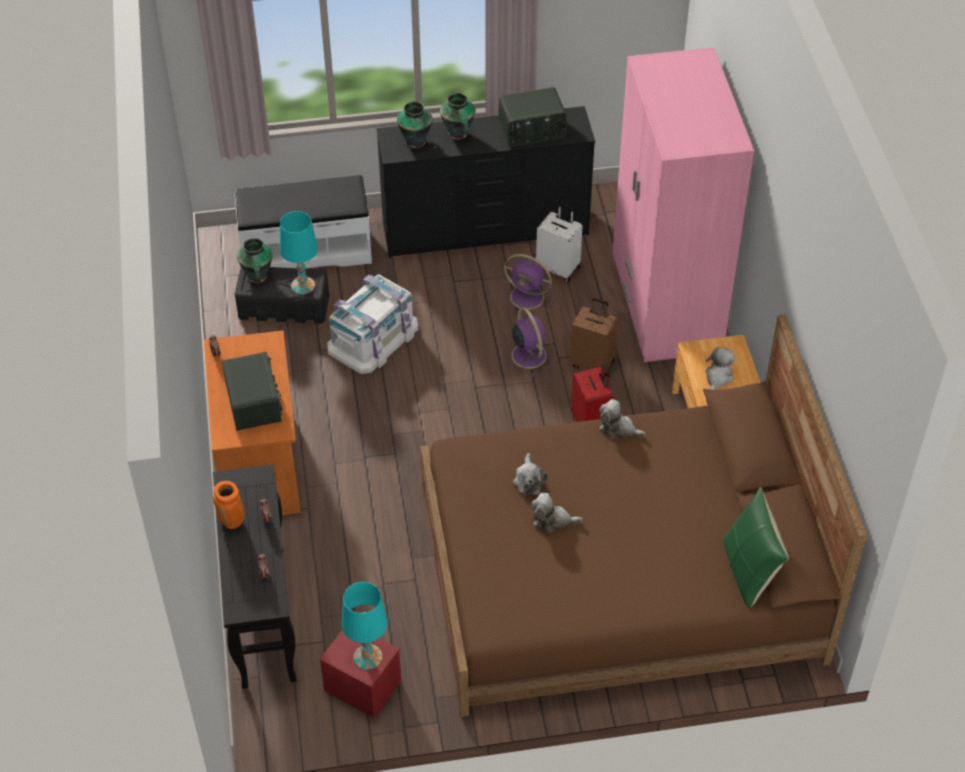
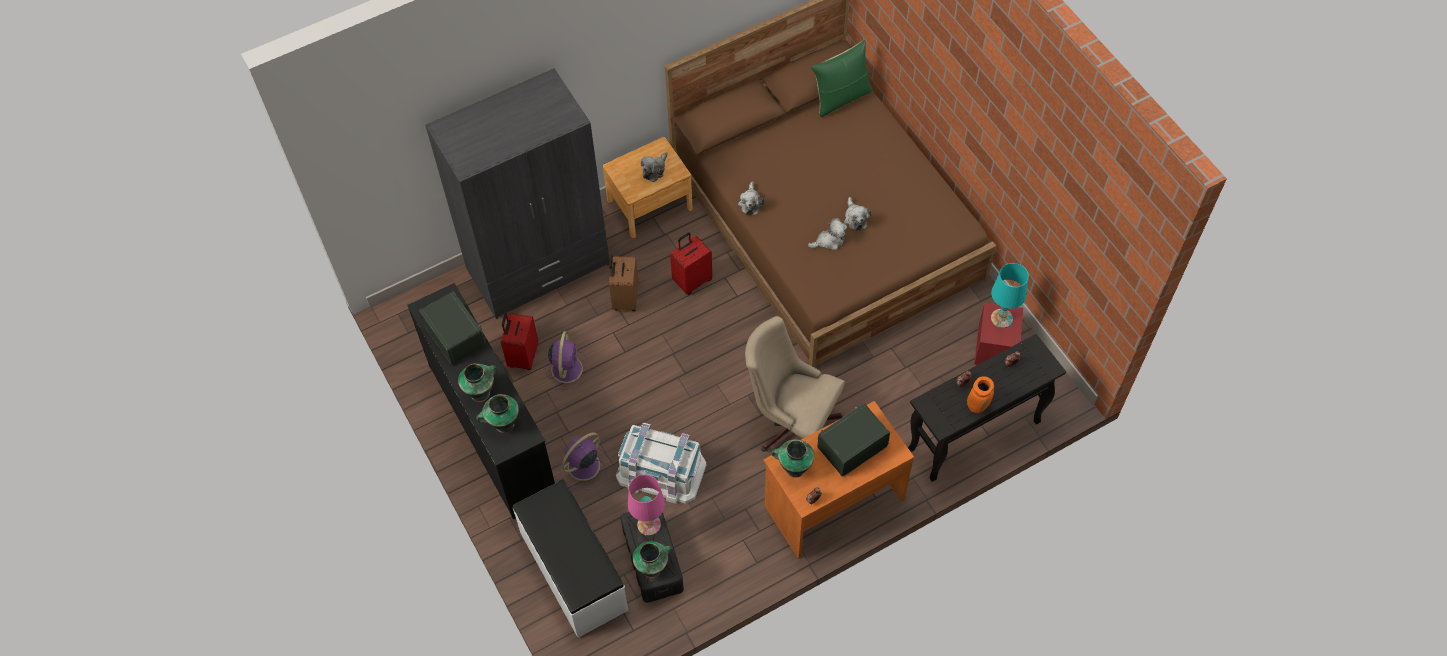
camera: 110 degrees left, 10 degrees up
(259, 350) = (794, 468): none -> vase
(302, 286) = (649, 525): turquoise table lamp -> pink table lamp
(371, 457) = (791, 421): none -> beige office chair
(528, 354) = (633, 347): purple fan -> purple fan (582, 467)
(559, 268) = (522, 356): white suitcase -> red suitcase
(665, 305) = (539, 267): pink wardrobe -> grey wardrobe
(718, 377) = (654, 170): plush toy -> plush toy turned 60 degrees counterclockwise

